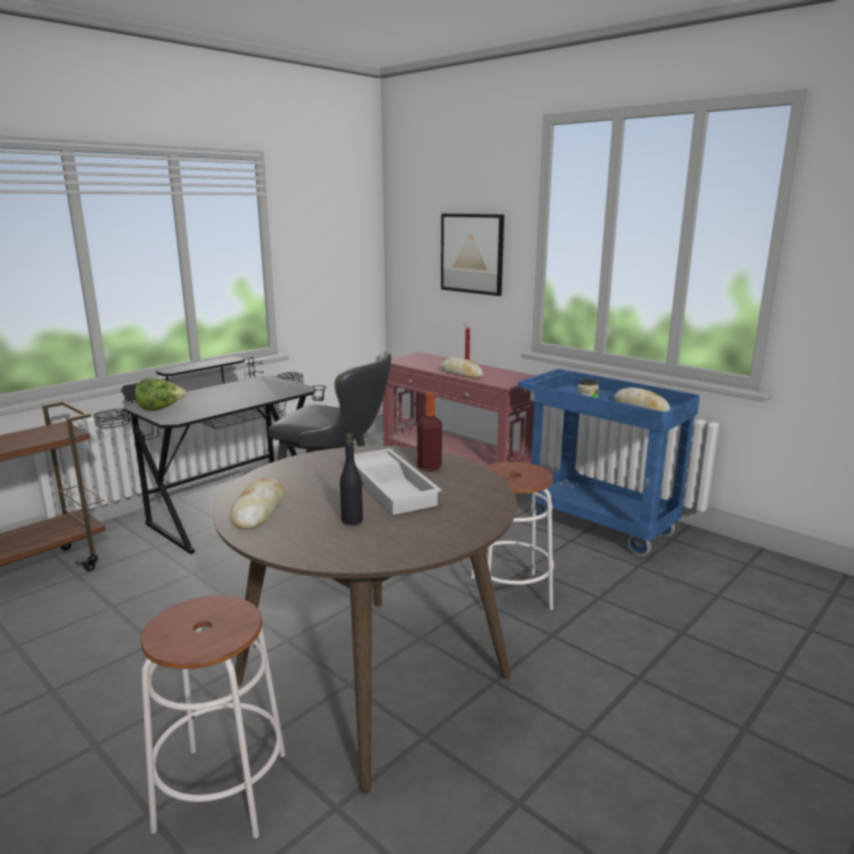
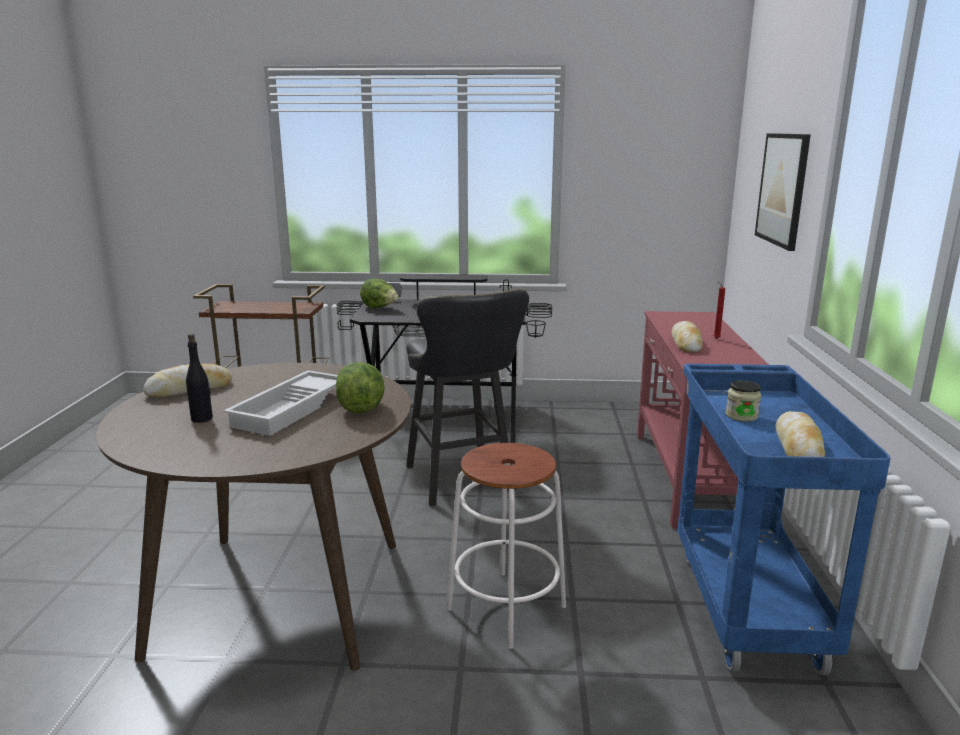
camera: 50 degrees right, 0 degrees up
(222, 790) = (105, 597): white stool -> none
(429, 467) = (361, 407): bottle -> lettuce

